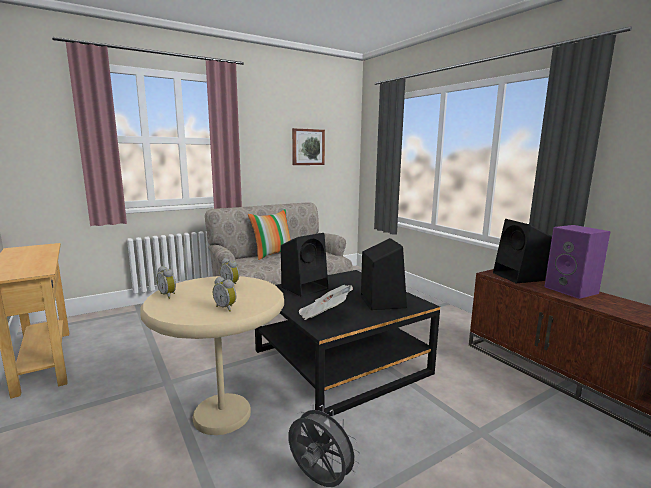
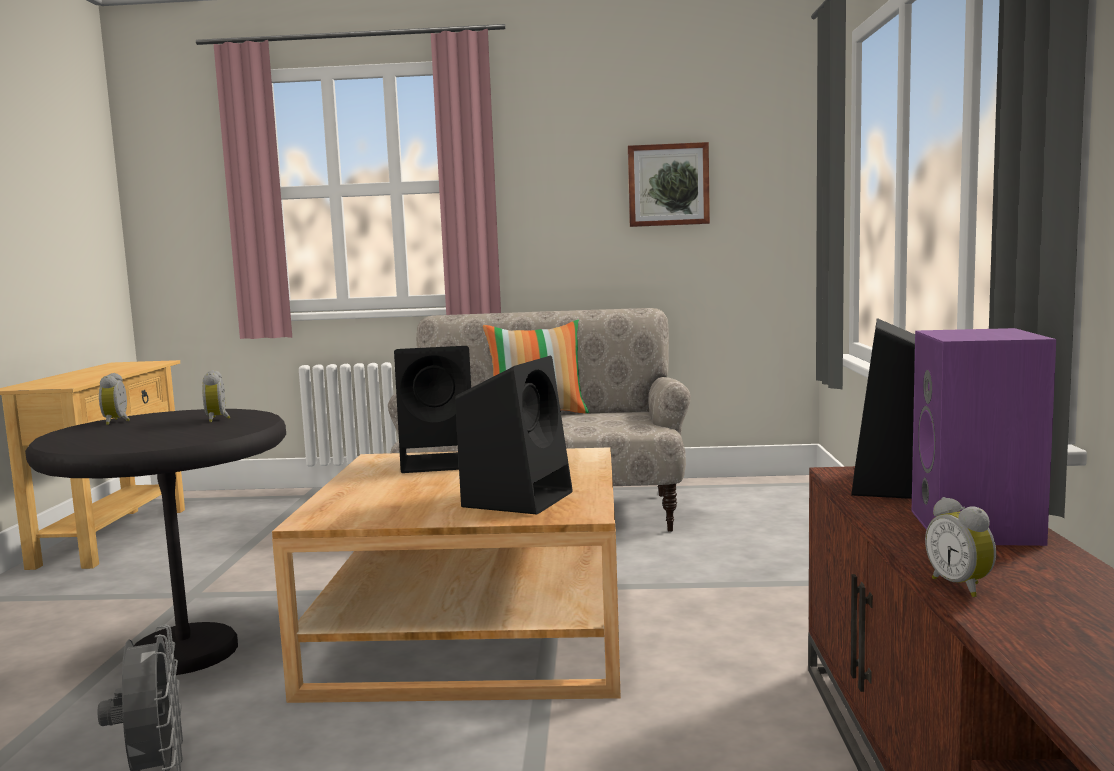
camera: 35 degrees right, 5 degrees down
(222, 415) = (185, 652): beige side table -> black side table
(226, 308) = (130, 441): alarm clock -> alarm clock (962, 586)
(324, 315) = (366, 501): newspaper -> none
(340, 361) = (474, 630): black coffee table -> beige coffee table

